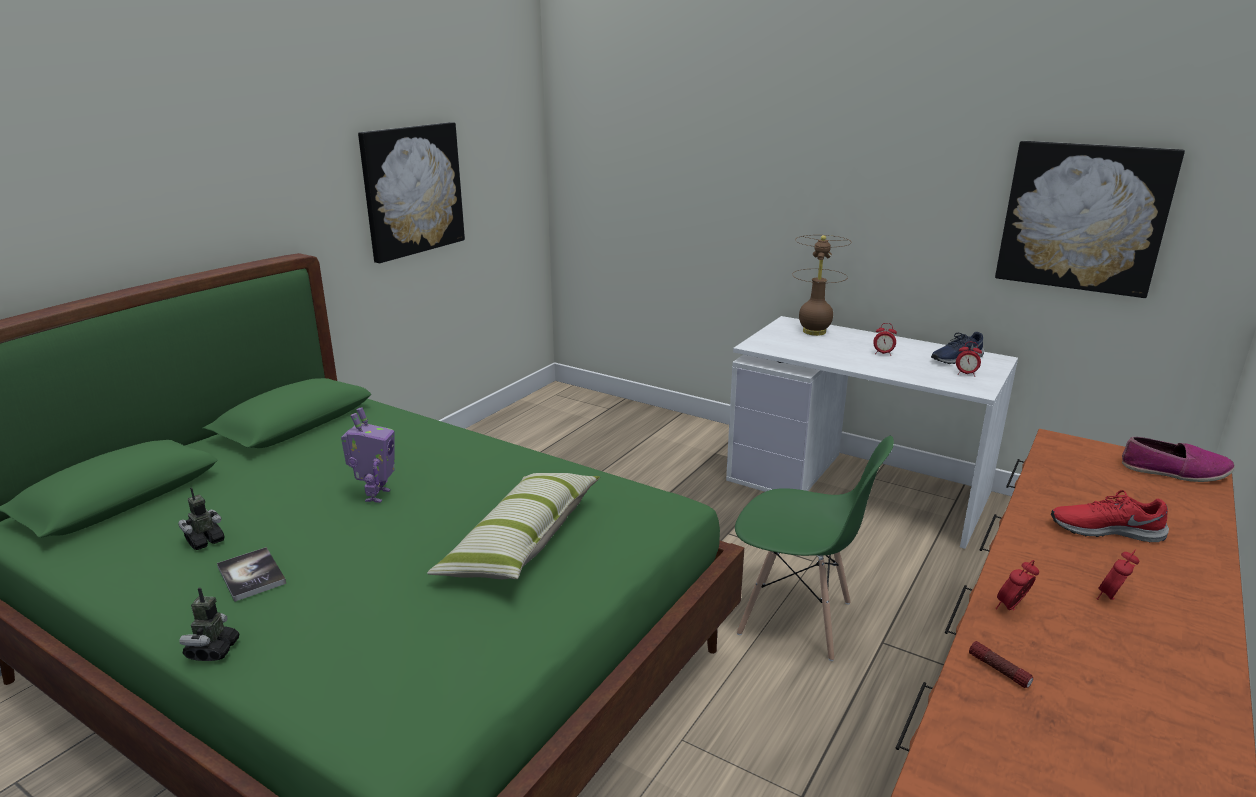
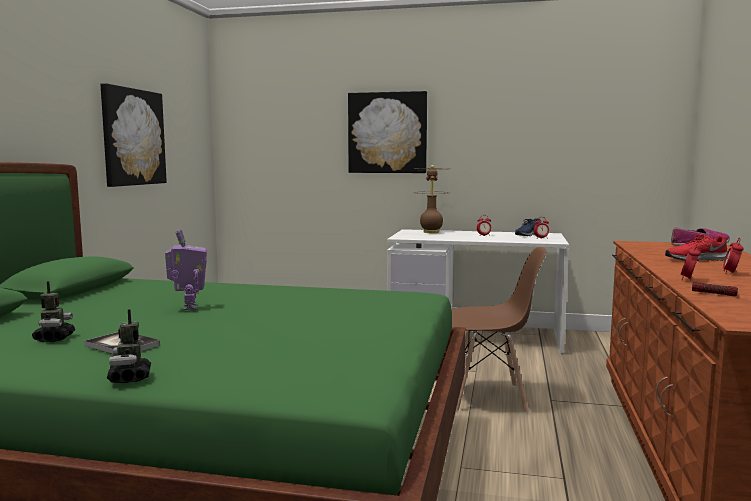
camera: 20 degrees left, 15 degrees down
(205, 541) = (54, 338): toy robot -> toy robot turned 150 degrees clockwise
(522, 541) = (332, 313): pillow -> none
(796, 619) = (488, 398): green chair -> brown chair
(1083, 217) = (585, 141): picture -> picture (387, 133)

